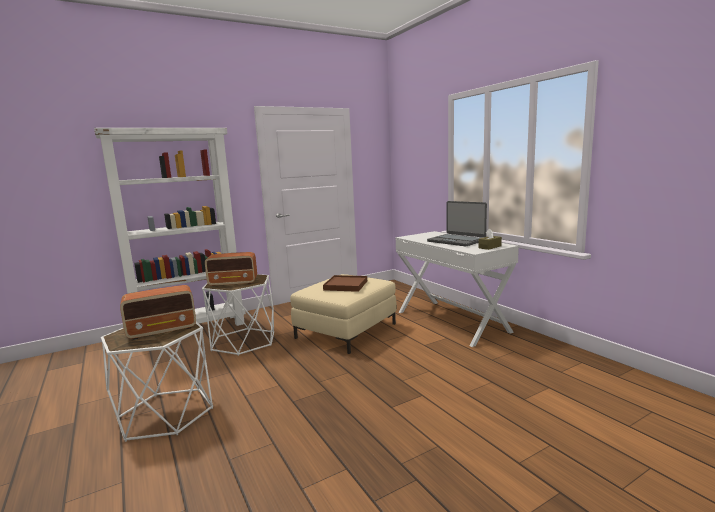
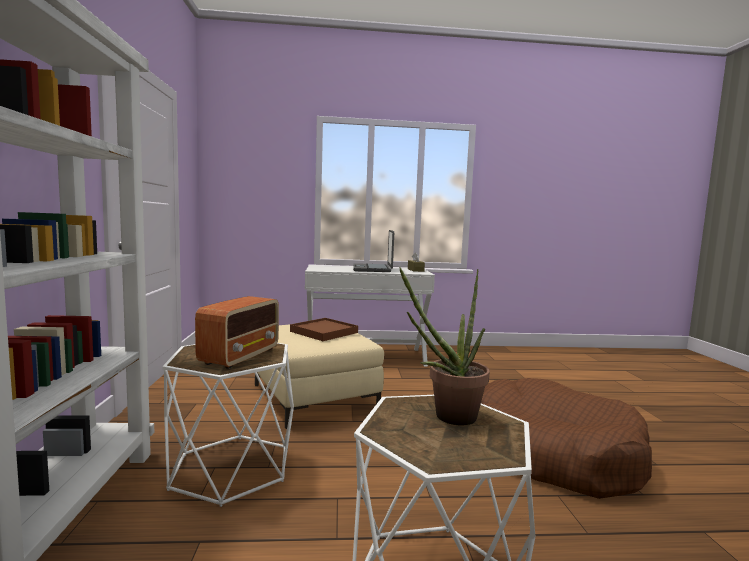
camera: 65 degrees left, 5 degrees down
(163, 330) = (447, 417): radio -> potted plant
(342, 433) = (551, 453): none -> brown dog bed
(456, 241) = (372, 269): laptop -> laptop turned 105 degrees clockwise

